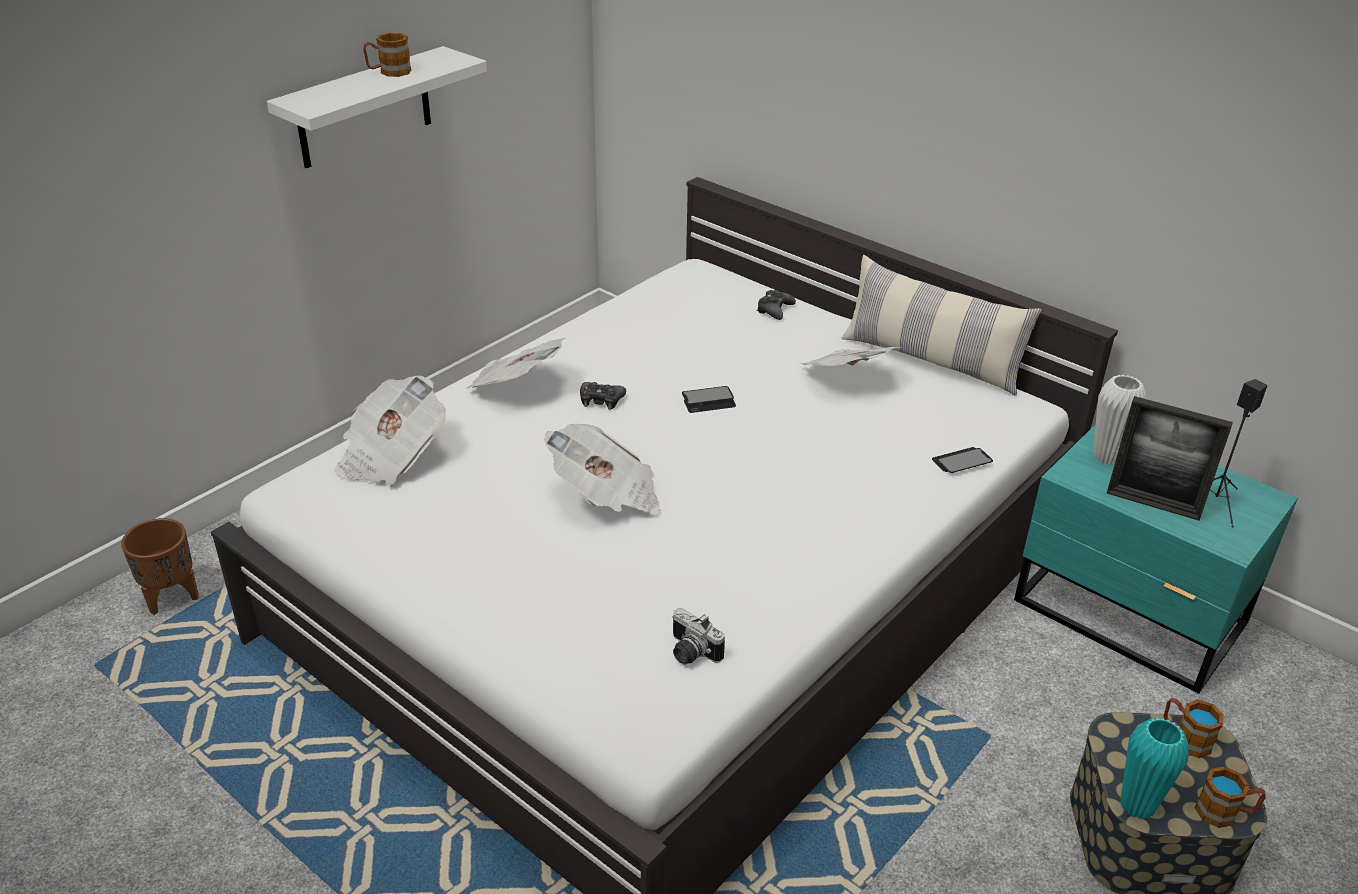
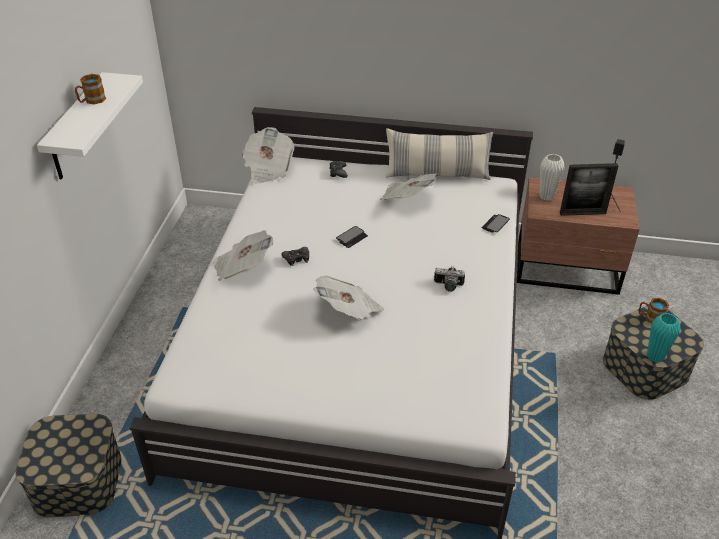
camera: 30 degrees left, 5 degrees up
(172, 597) = (78, 480): brown planter -> storage box
(391, 456) = (214, 337): newspaper -> newspaper (268, 168)
(690, 653) = (462, 374): camera -> camera (448, 286)
(1130, 615) = (568, 269): turquoise nightstand -> brown nightstand
(1225, 812) = (686, 343): mug -> none

